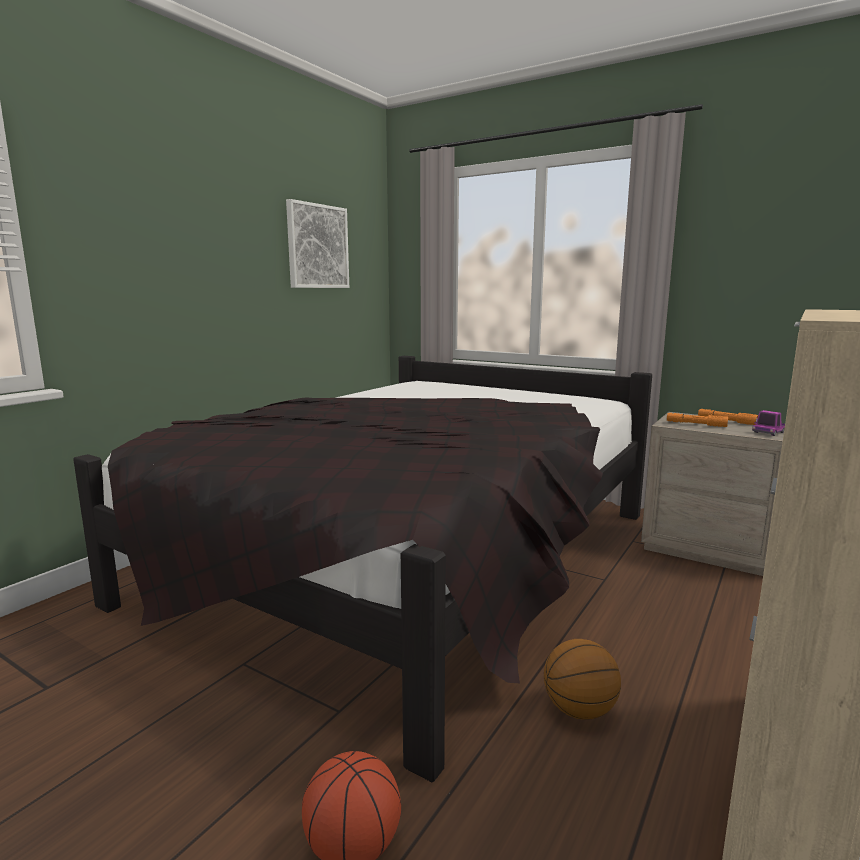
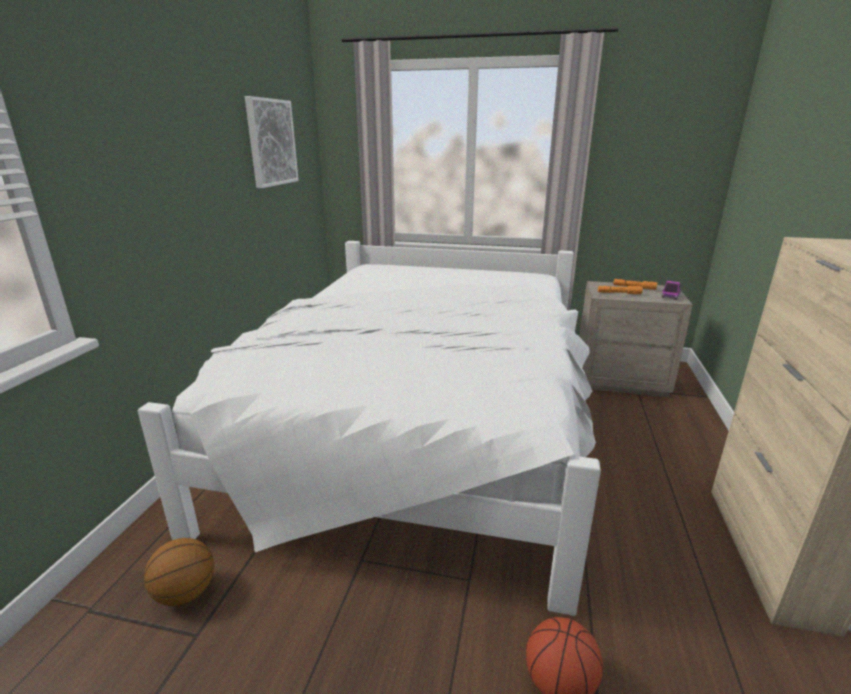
camera: 20 degrees left, 10 degrees up
(412, 556) = (422, 426): black bed -> white bed
(579, 710) = (625, 530): basketball -> basketball (185, 593)

